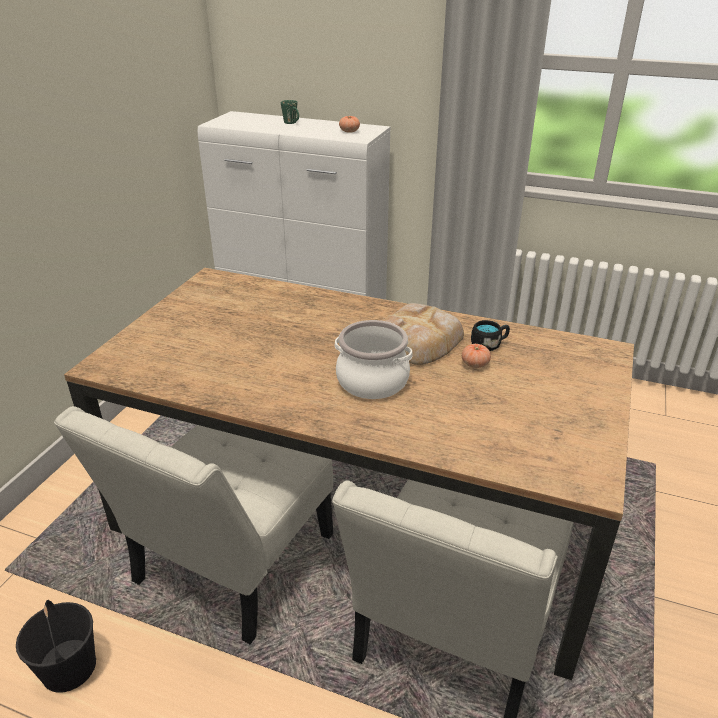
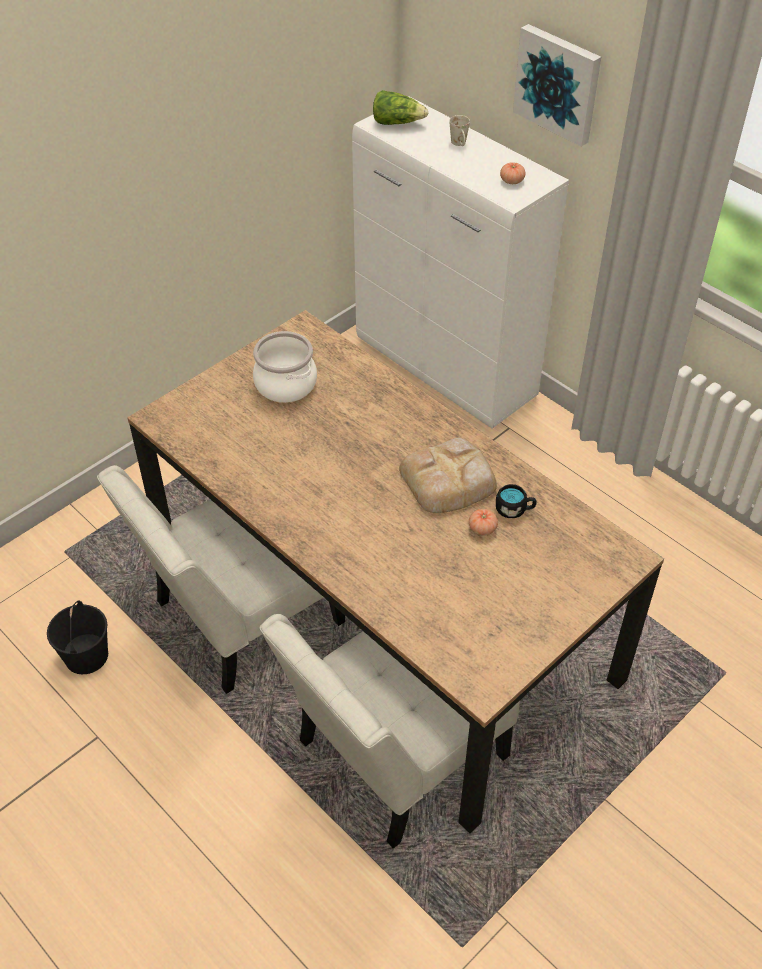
camera: 25 degrees right, 15 degrees up
(233, 121) = (397, 123): none -> lettuce
(292, 123) = (460, 144): green mug -> white mug
(368, 47) = (558, 83): none -> picture
(372, 381) = (376, 515): cooking pot -> cooking pot (286, 384)

